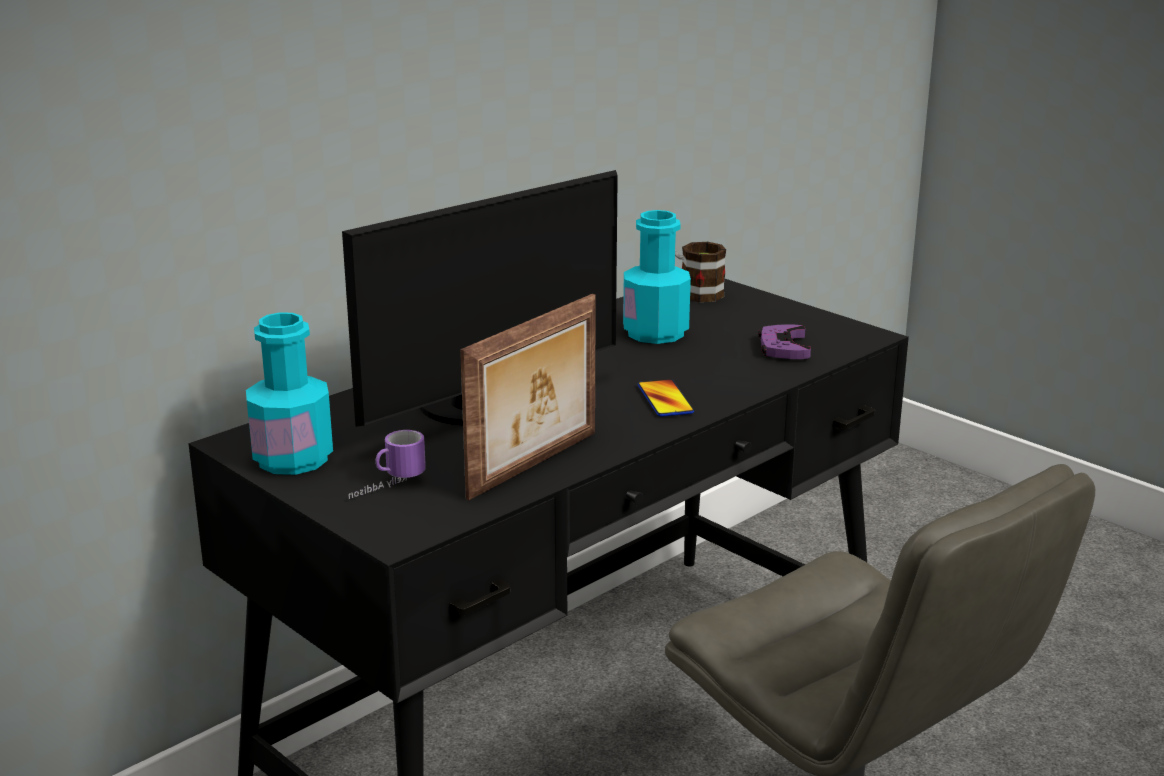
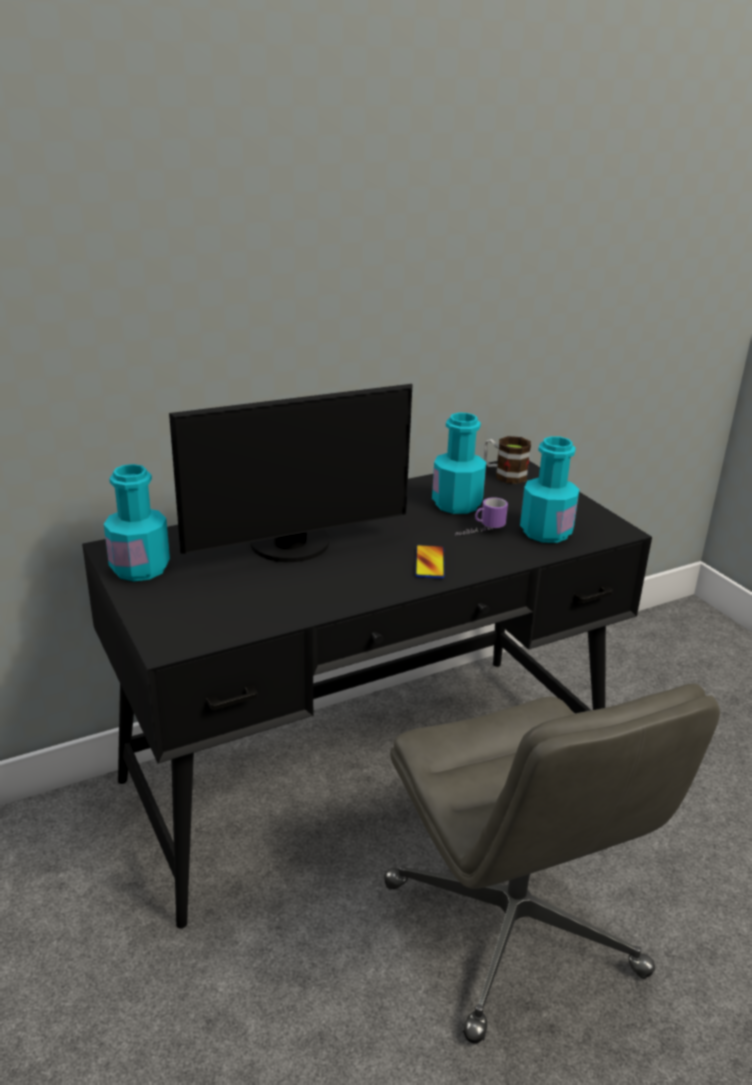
camera: 15 degrees right, 5 degrees up
(386, 487) = (187, 603): mug -> mug (479, 532)
(536, 465) = (301, 603): picture frame -> none
(783, 348) = (546, 532): purple game controller -> turquoise bottle

